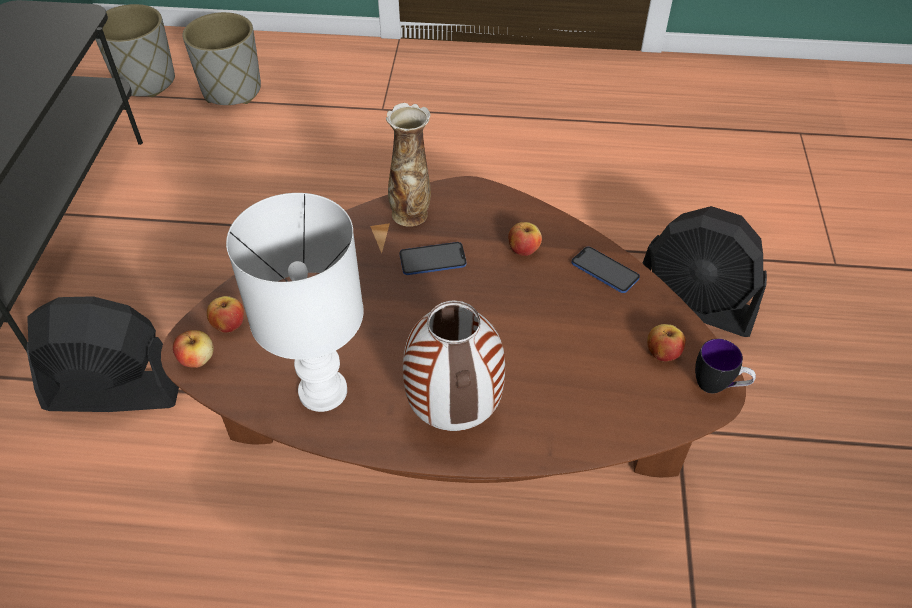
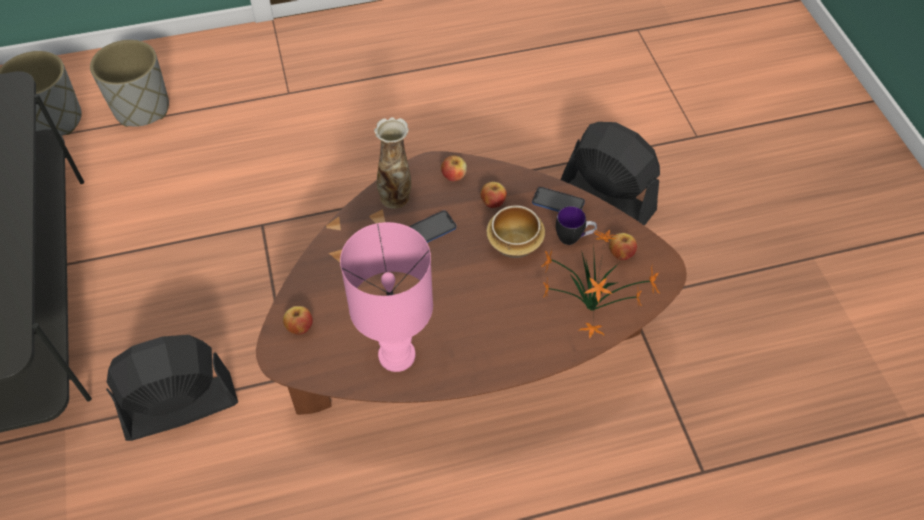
camera: 20 degrees left, 5 degrees up
(197, 359) = (290, 361): apple -> apple (454, 176)
(321, 390) = (395, 355): white table lamp -> pink table lamp
(452, 412) = (496, 342): vase -> none
(530, 304) = (516, 244): none -> bowl
(596, 415) = (594, 312): none -> potted plant
(694, 304) = (606, 198): black fan -> black fan turned 150 degrees counterclockwise
(718, 386) = (666, 267): mug -> mug (574, 238)

